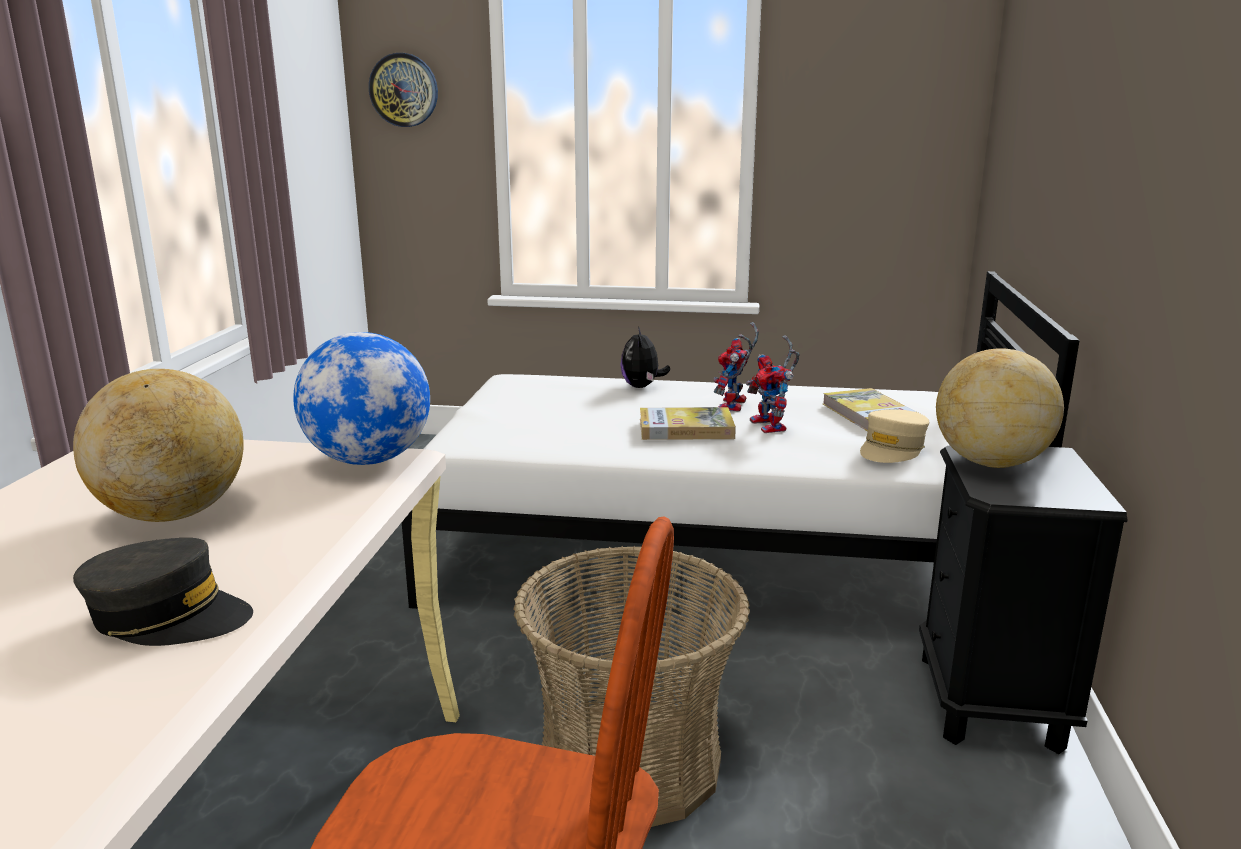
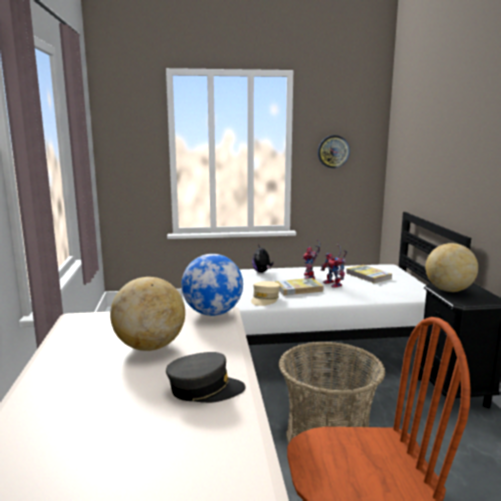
camera: 15 degrees left, 5 degrees down
(404, 90) = (123, 137): wall clock -> wall clock (333, 151)
(892, 449) = (391, 289): beige cap -> beige cap (265, 299)

